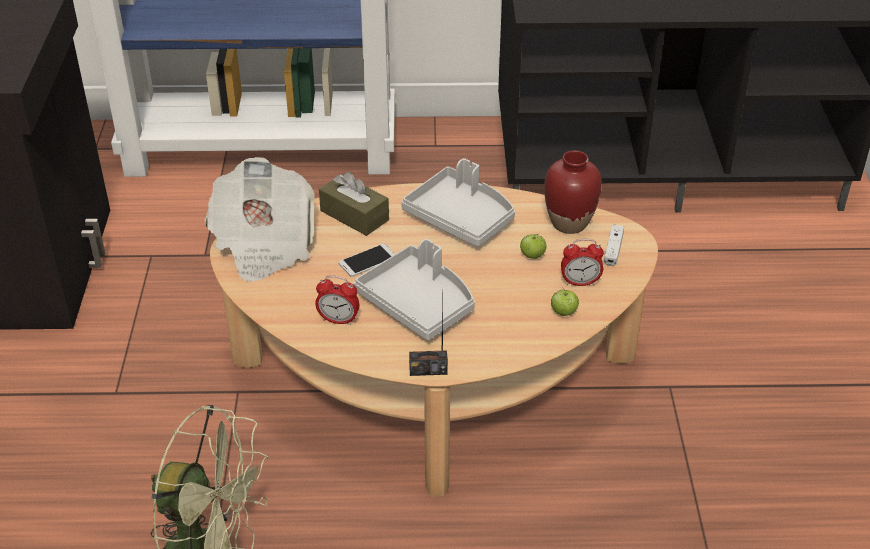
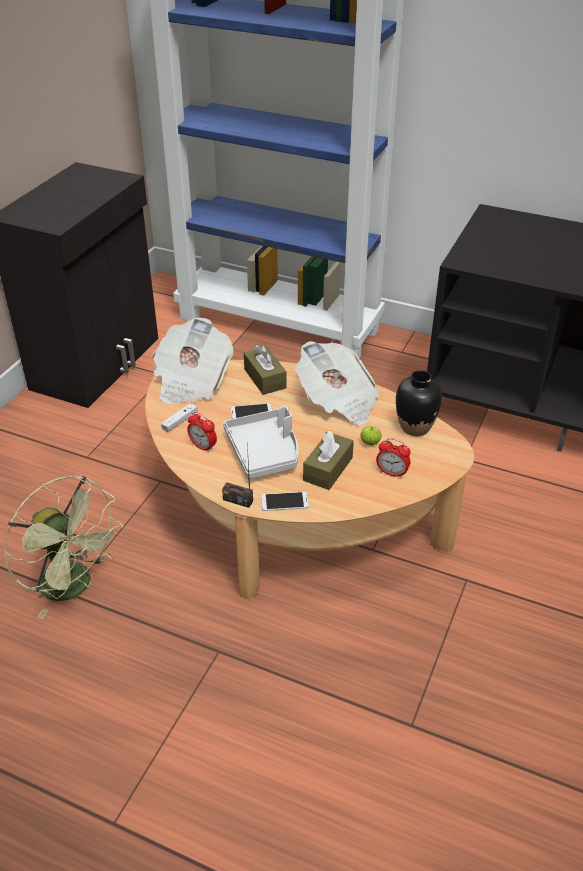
camera: 25 degrees right, 0 degrees up
(461, 218) = (338, 401): grey tray -> newspaper
(483, 354) = (284, 502): none -> phone
(506, 300) = (328, 469): none -> brown tissue box
(563, 313) = (363, 491): apple -> none
(569, 223) = (415, 427): red vase -> black vase
(613, 250) = (435, 456): white game controller -> white game controller (179, 421)

